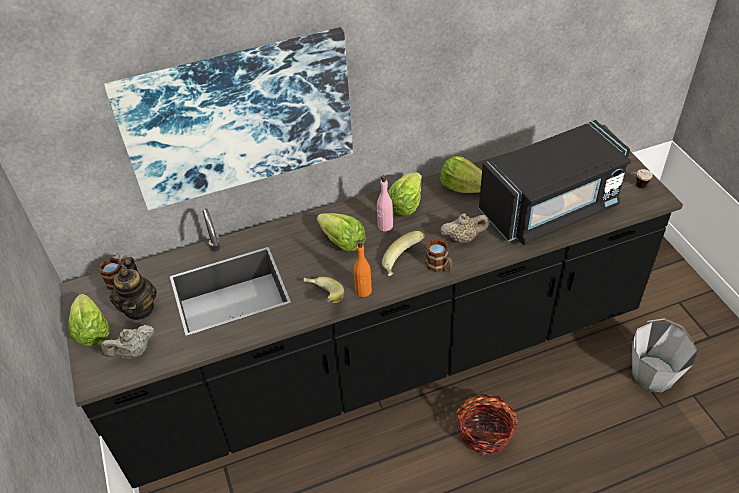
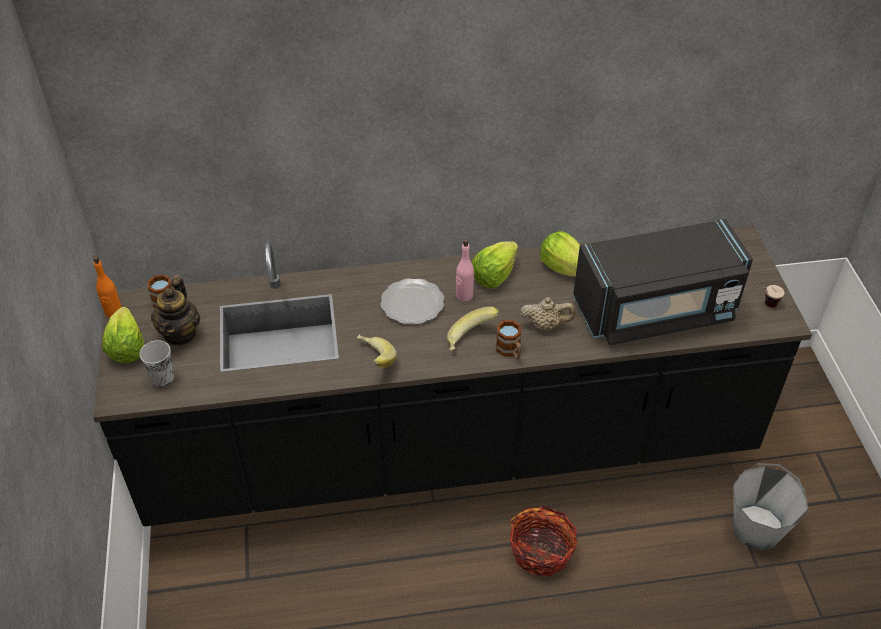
camera: 10 degrees right, 0 degrees up
(133, 352) = (163, 378): beige teapot -> cup
(239, 118) = (319, 151): picture -> none
(342, 242) = (412, 304): lettuce -> plate
(363, 291) = (419, 361): orange bottle -> orange bottle (113, 312)

